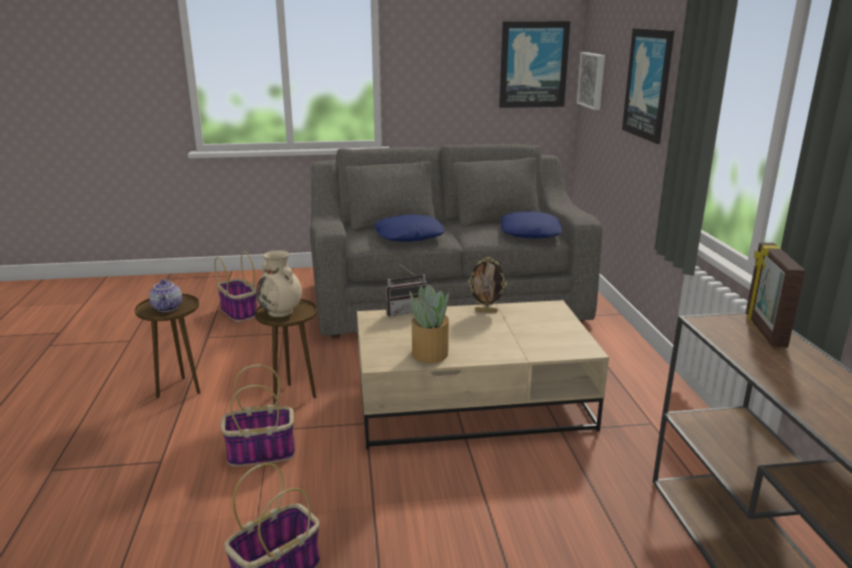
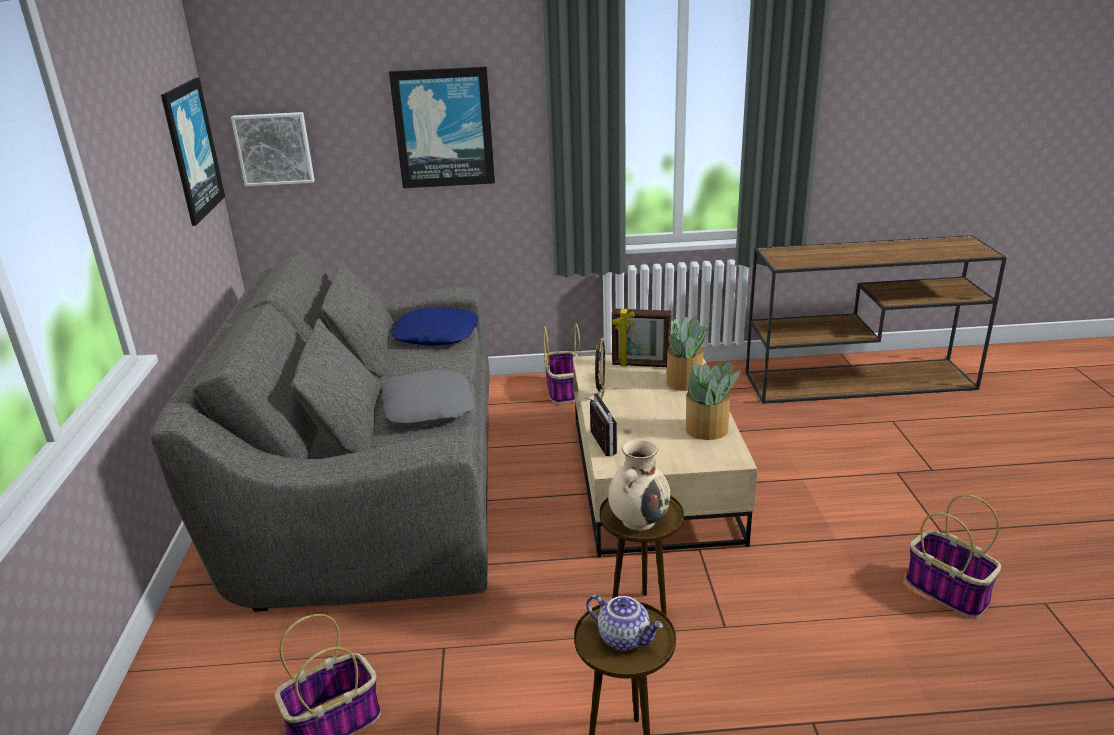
camera: 85 degrees left, 5 degrees up
(168, 308) = (625, 638): teapot -> teapot turned 45 degrees clockwise
(260, 453) = (774, 628): basket -> basket (564, 391)
(409, 236) = (429, 407): blue pillow -> grey pillow
(524, 346) = (683, 382): none -> potted plant
(763, 330) = (791, 252): picture frame -> picture frame (640, 365)

